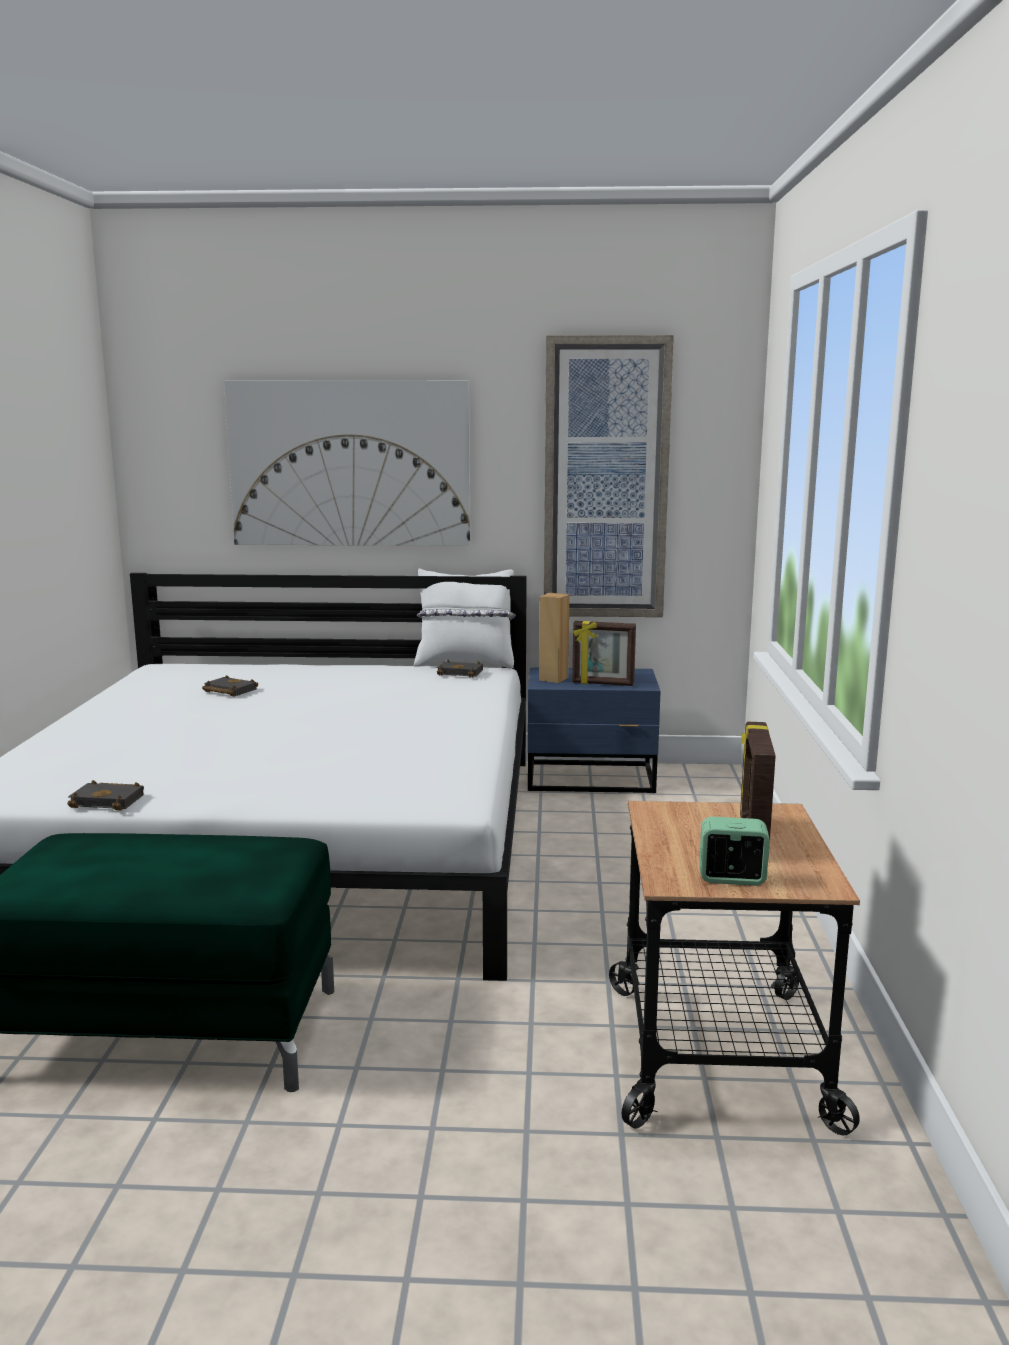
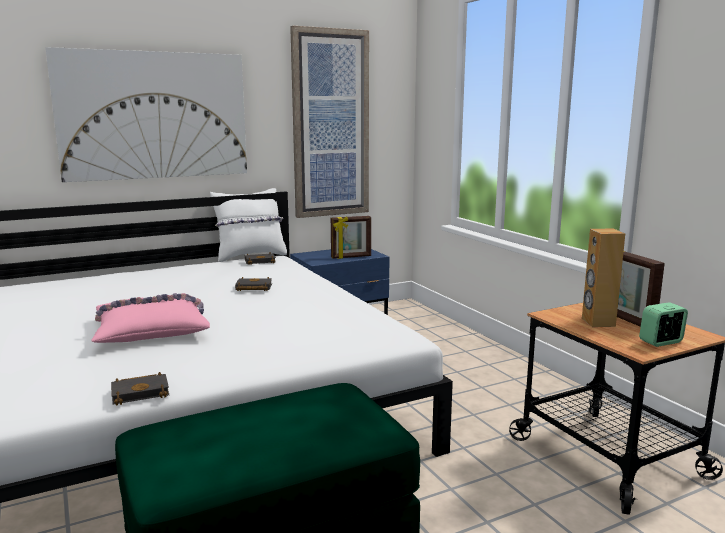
camera: 30 degrees left, 0 degrees up
(216, 738) = (151, 330): none -> pink pillow
(228, 691) = (103, 296): black book -> black book (252, 288)
(553, 679) = (316, 258): brown speaker -> brown speaker (597, 322)

